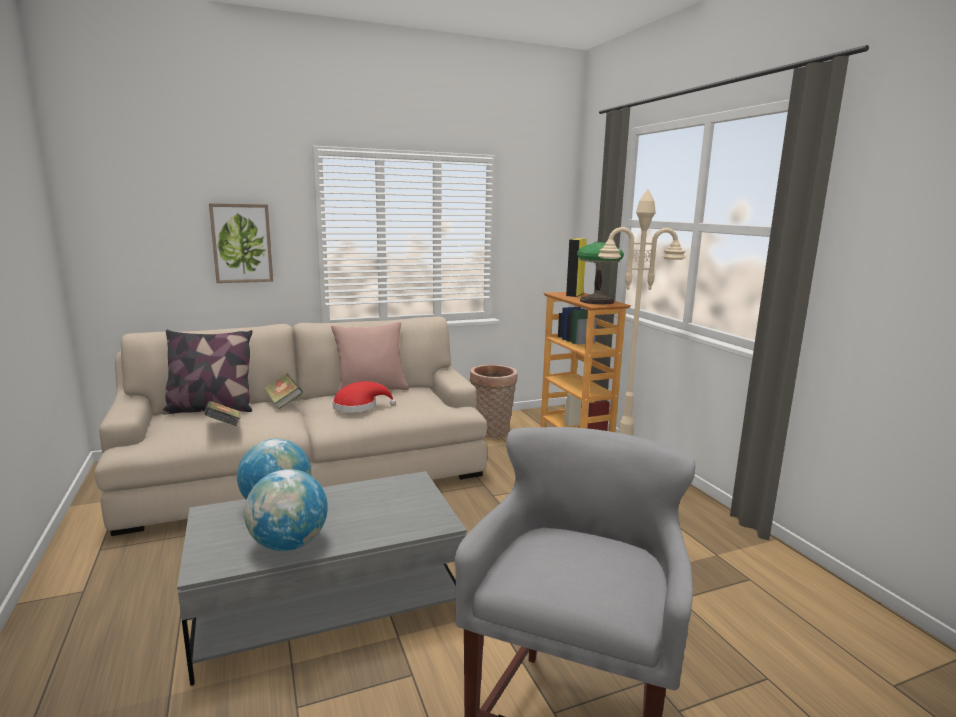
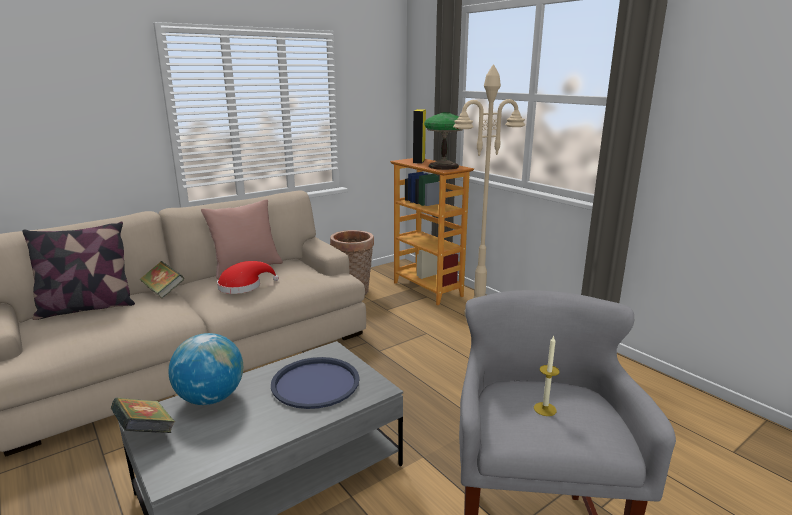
camera: 15 degrees left, 5 degrees up
(224, 427) = (113, 325): book -> book (145, 432)
(242, 243) = (87, 129): picture -> none
(289, 544) = (245, 435): globe -> none
(382, 508) = (315, 383): none -> blue tray
(572, 561) = (545, 409): none -> candle

